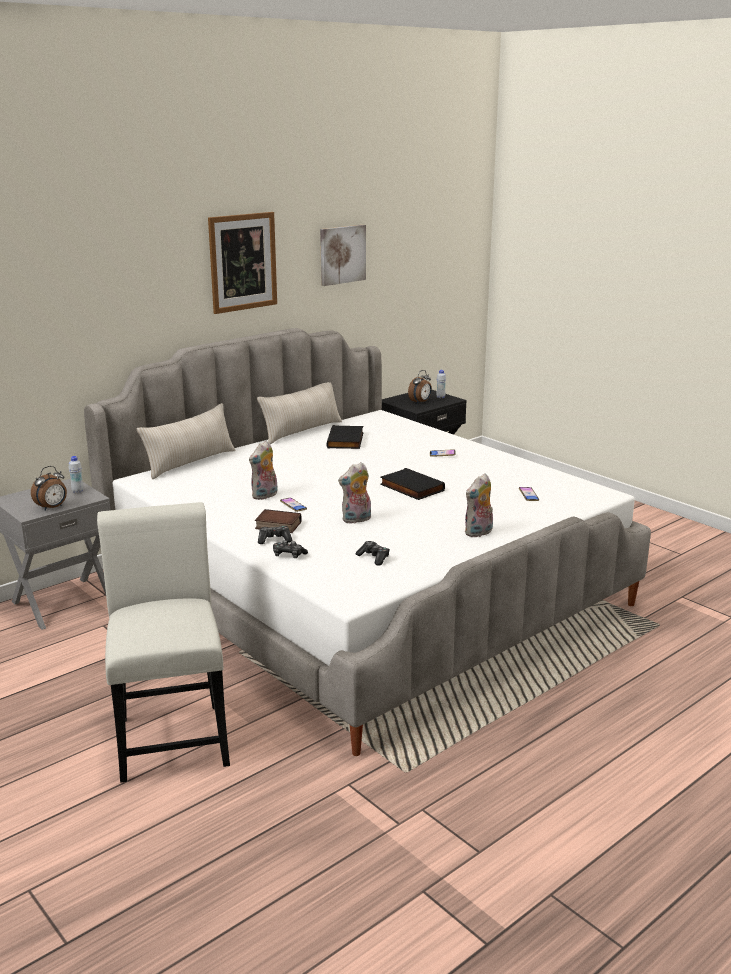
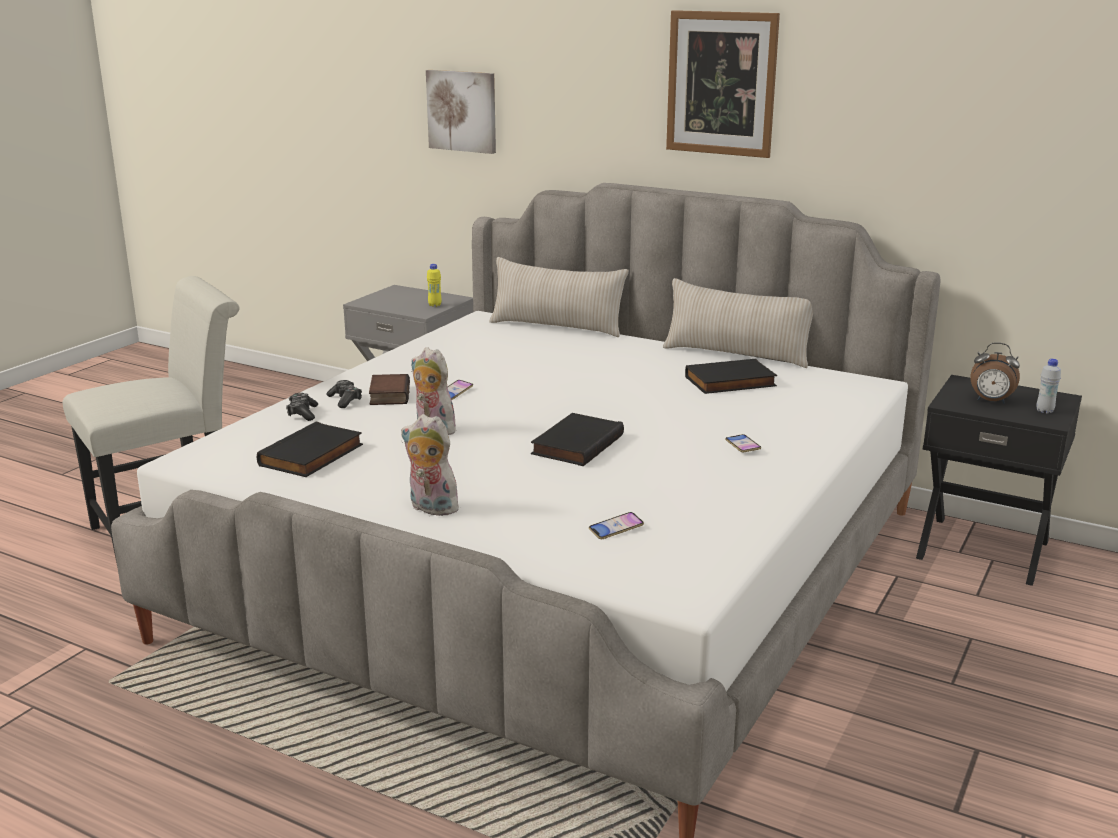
camera: 70 degrees right, 0 degrees up
(52, 508) = (384, 306): alarm clock -> none
(77, 491) = (435, 305): white bottle -> yellow bottle
(265, 496) = (479, 375): plush toy -> none
(342, 254) = (911, 102): picture -> picture (462, 111)
(374, 558) = (312, 456): game controller -> black book

